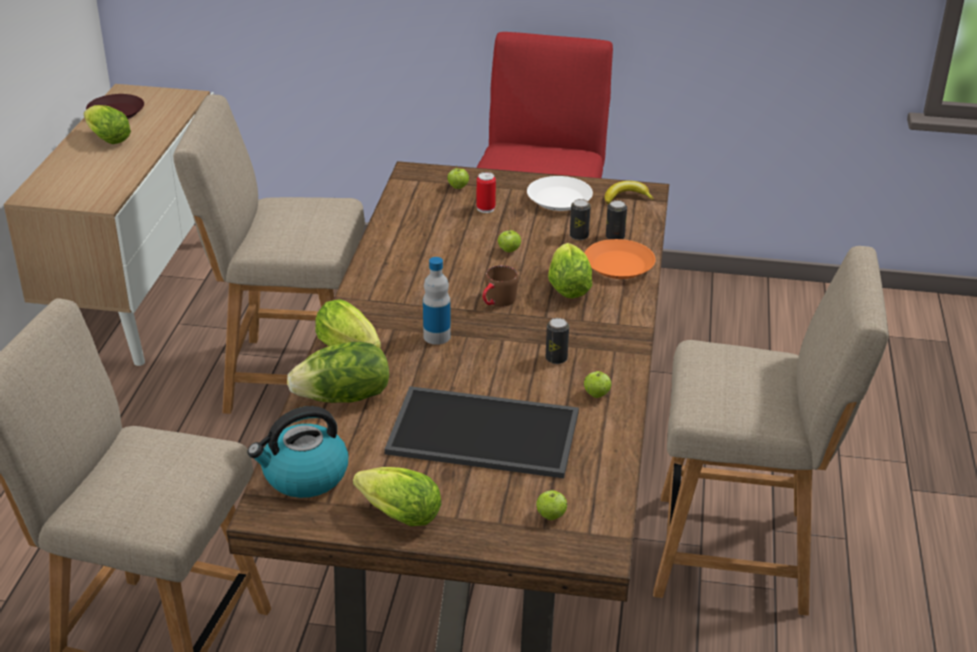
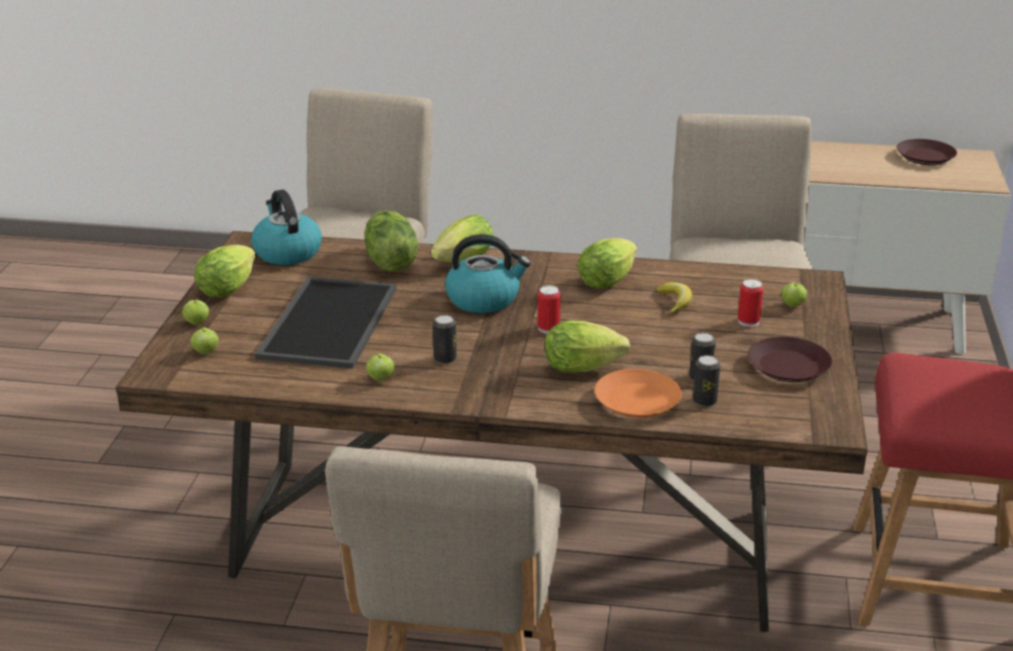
camera: 90 degrees right, 5 degrees down
(106, 138) = (866, 158): lettuce -> lettuce (609, 280)
(437, 336) = (484, 299): bottle -> kettle
(497, 302) = (548, 328): brown mug -> can
(509, 251) = (655, 335): apple -> apple (197, 323)
(559, 199) = (789, 366): white plate -> brown plate
(626, 197) = (811, 413): banana -> banana (675, 302)

